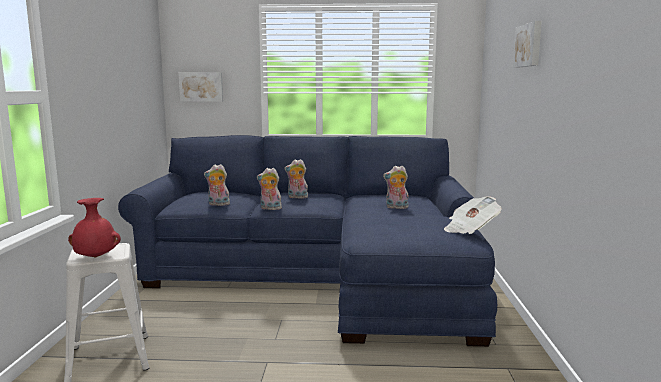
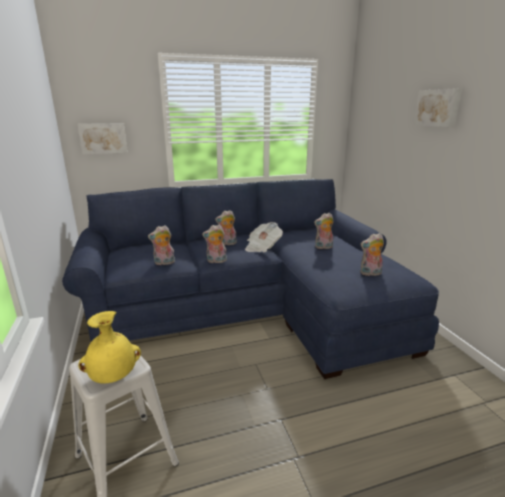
camera: 20 degrees left, 10 degrees up
(95, 257) = (113, 376): red vase -> yellow vase
(416, 229) = (370, 273): none -> plush toy
(470, 229) = (407, 267): newspaper -> newspaper (262, 247)

